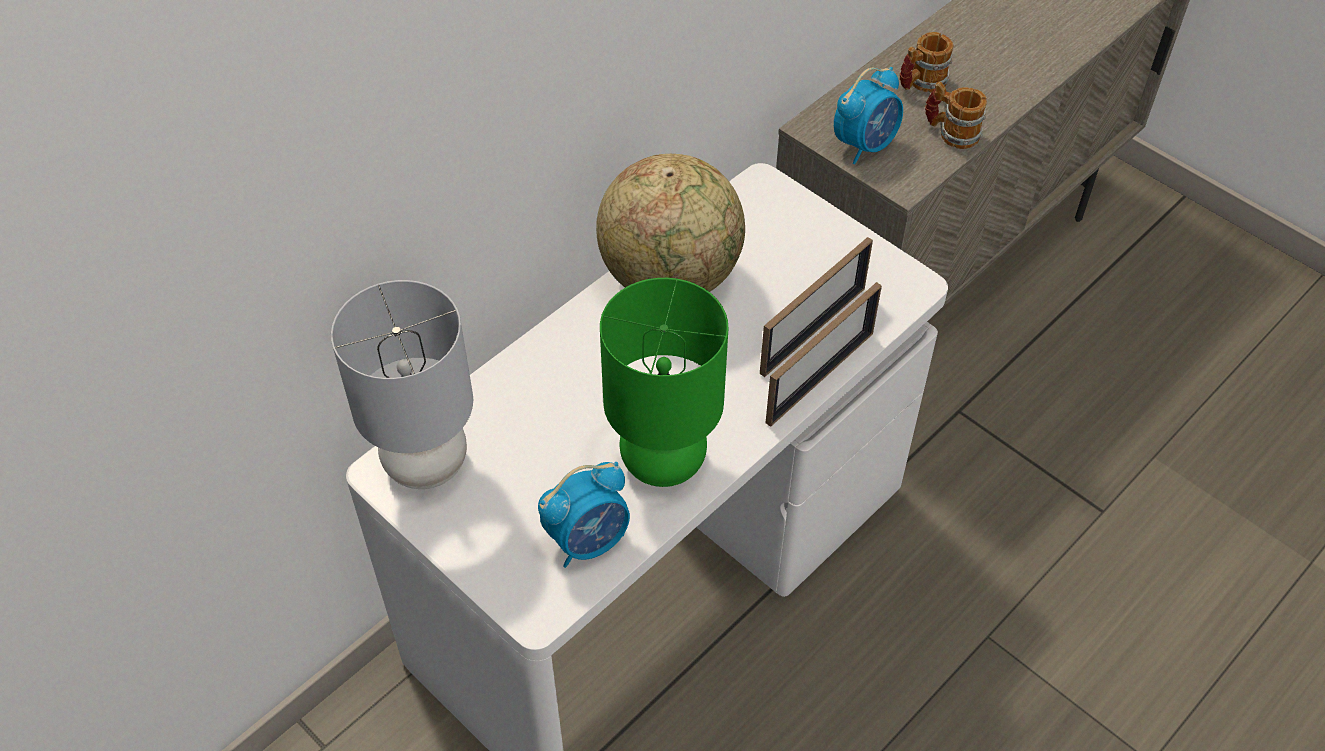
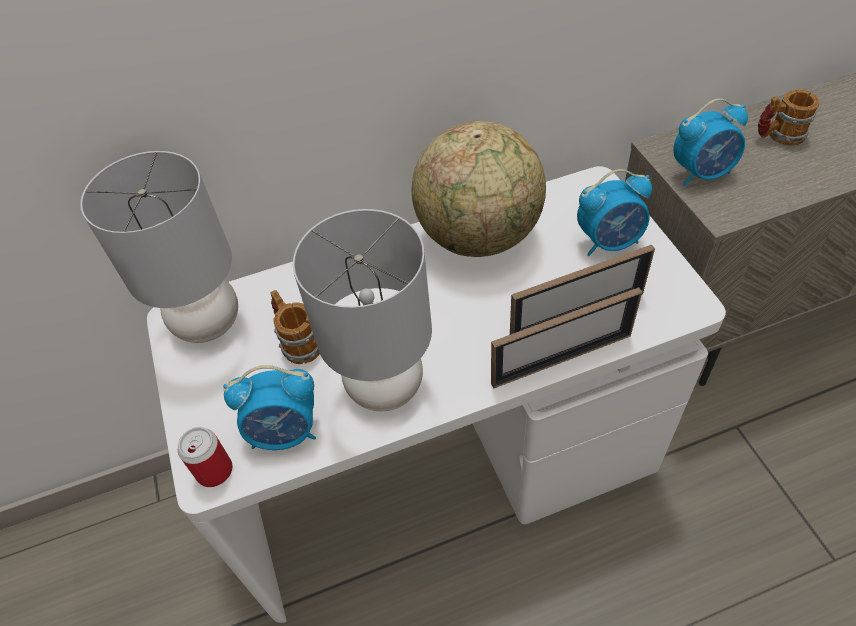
camera: 30 degrees right, 0 degrees up
(539, 602) = (214, 471): none -> can
(664, 461) = (386, 386): green table lamp -> grey table lamp
(806, 244) = (609, 242): none -> alarm clock
(951, 132) = (789, 182): mug -> mug (298, 341)

